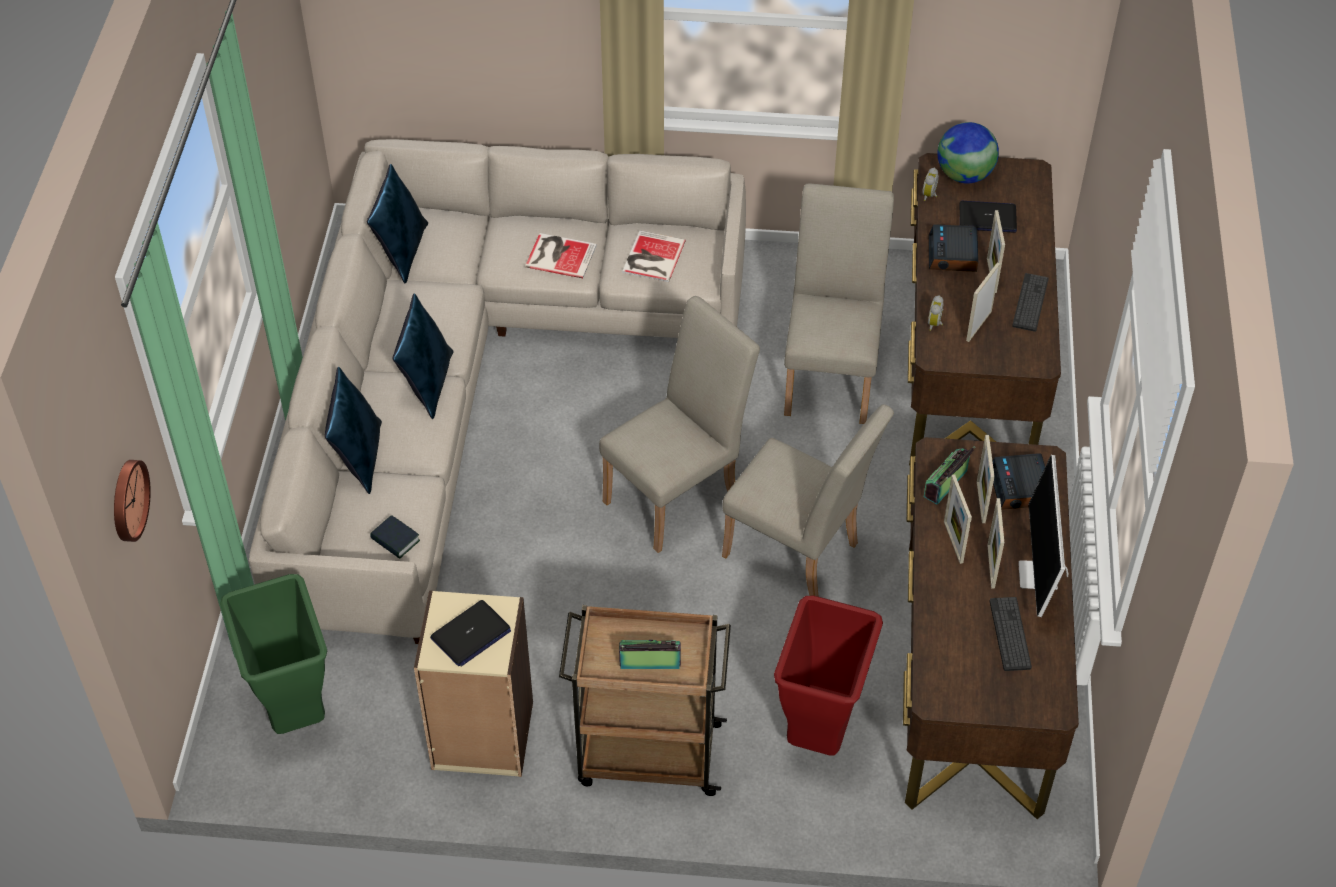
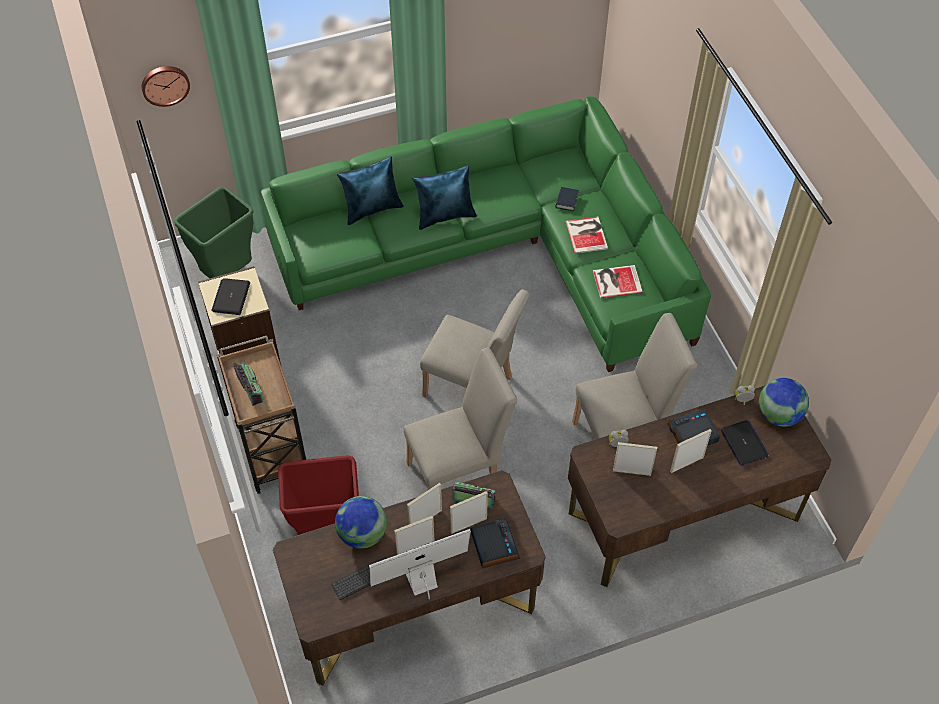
camera: 65 degrees right, 5 degrees up
(395, 540) = (320, 250): book -> book (566, 201)
(402, 251) = (541, 159): blue pillow -> none
(470, 634) = (231, 297): laptop -> laptop turned 75 degrees clockwise
(471, 381) = (502, 250): beige sofa -> green sofa
(799, 555) = (460, 472): beige chair -> beige chair turned 120 degrees counterclockwise
(943, 613) = (362, 534): none -> globe
(1021, 488) = (494, 546): alarm clock -> alarm clock turned 105 degrees clockwise
(1030, 302) = (674, 497): keyboard -> none

